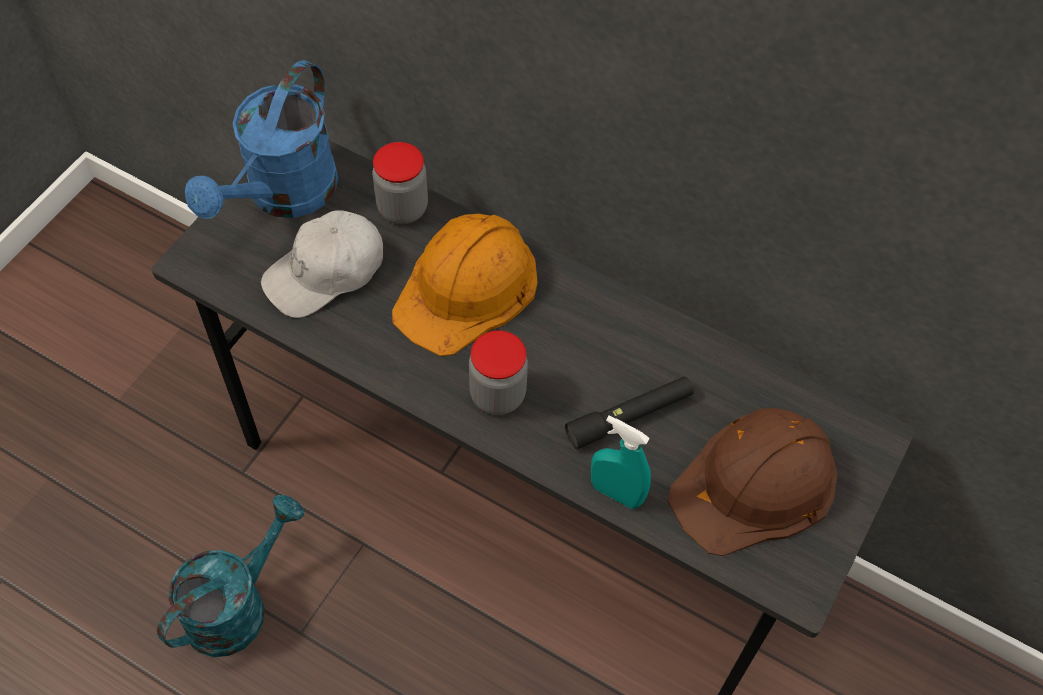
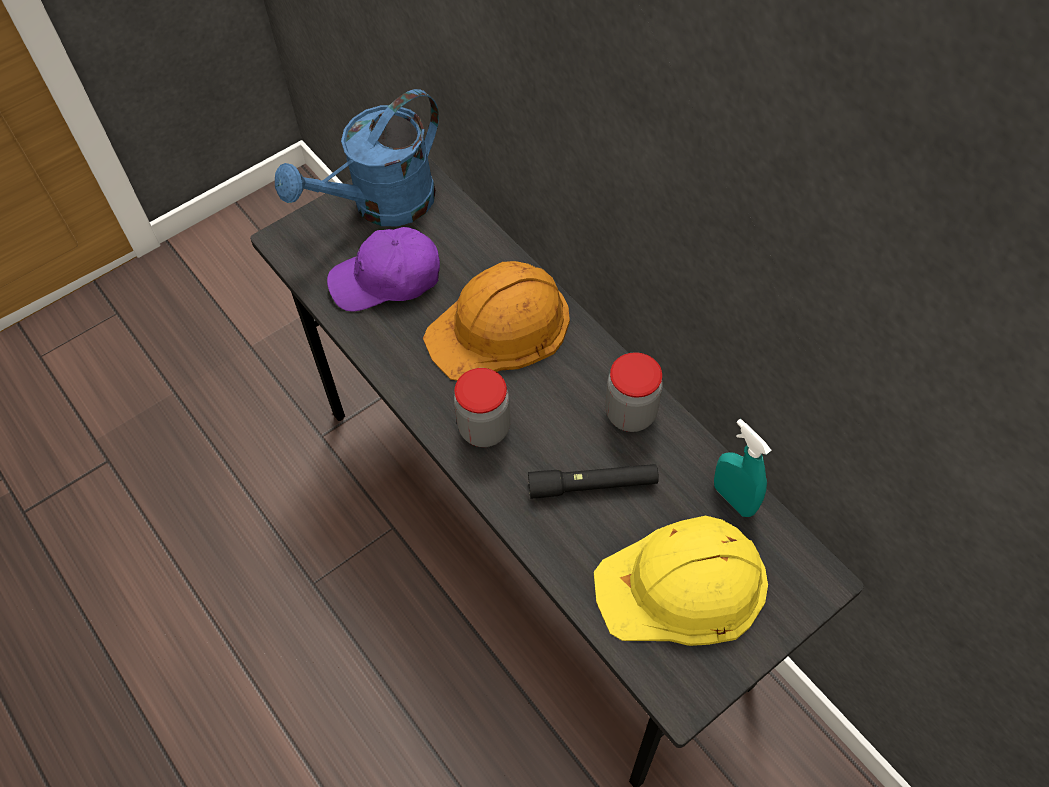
camera: 25 degrees right, 0 degrees up
(237, 604) = (272, 543): turquoise watering can -> none
(326, 273) = (387, 280): white cap -> purple cap
(402, 208) = (475, 243): jar -> jar (630, 413)
(616, 493) = (550, 549): turquoise spray bottle -> turquoise spray bottle (733, 499)
(756, 484) = (683, 586): brown hard hat -> yellow hard hat

